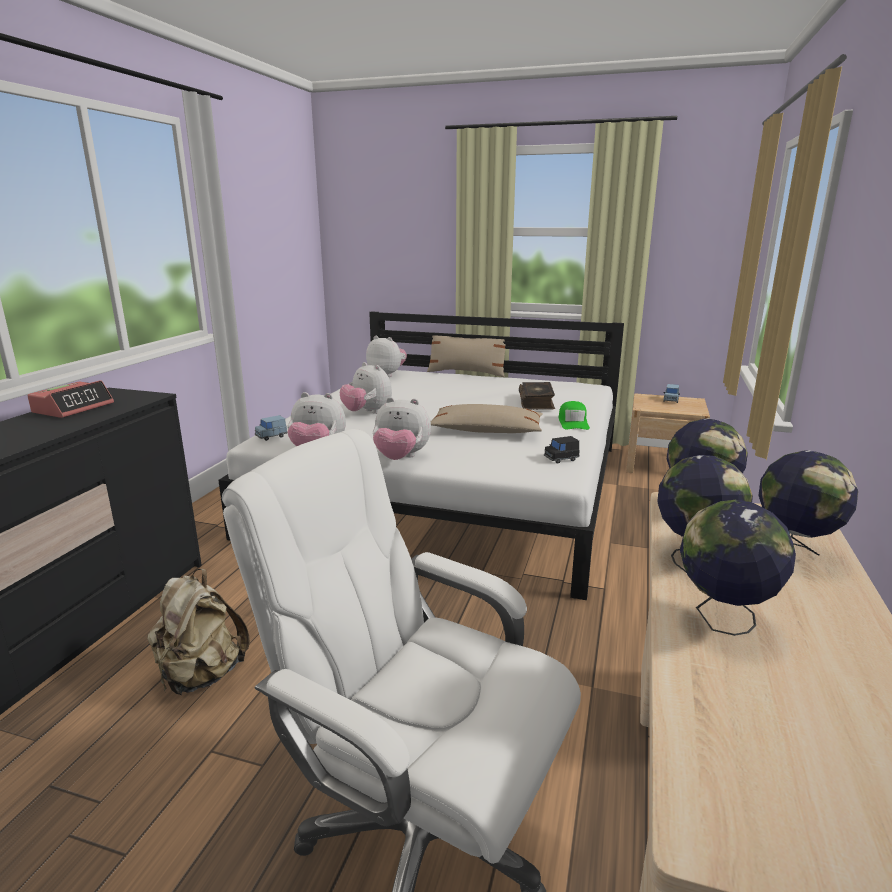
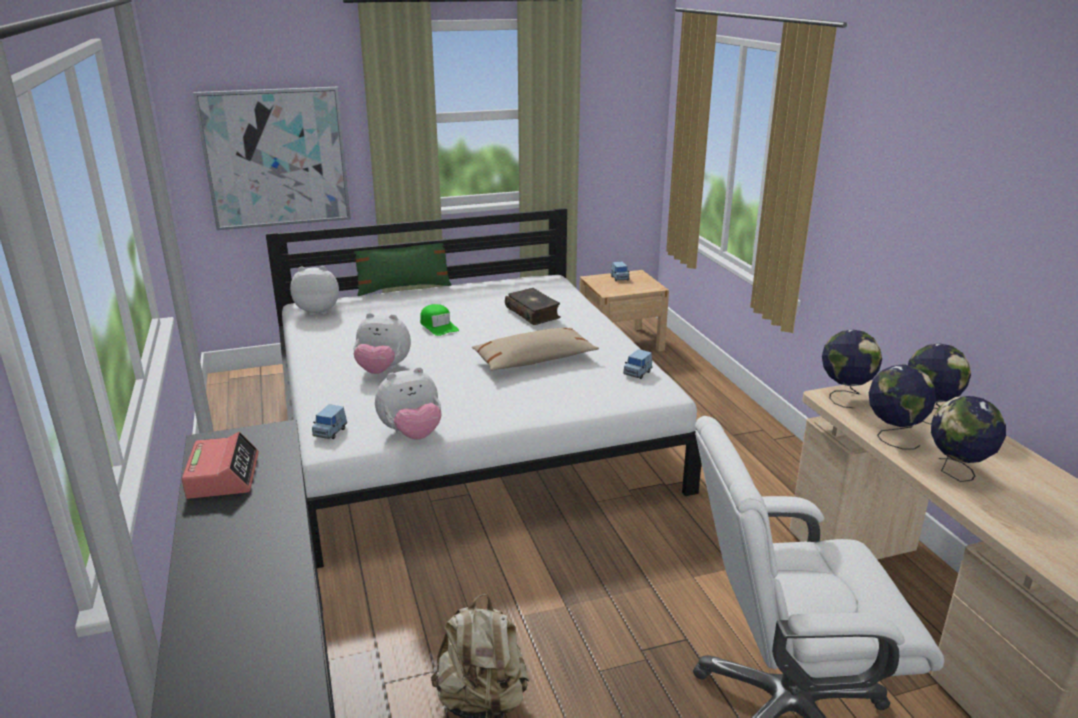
camera: 35 degrees left, 5 degrees up
(392, 256) = (276, 158): none -> picture
(401, 458) = (505, 415): plush toy -> none
(467, 373) = (404, 288): beige pillow -> green pillow
(561, 459) = (637, 373): black toy car -> blue toy car
(573, 422) = (593, 329): green cap -> green cap (438, 326)

